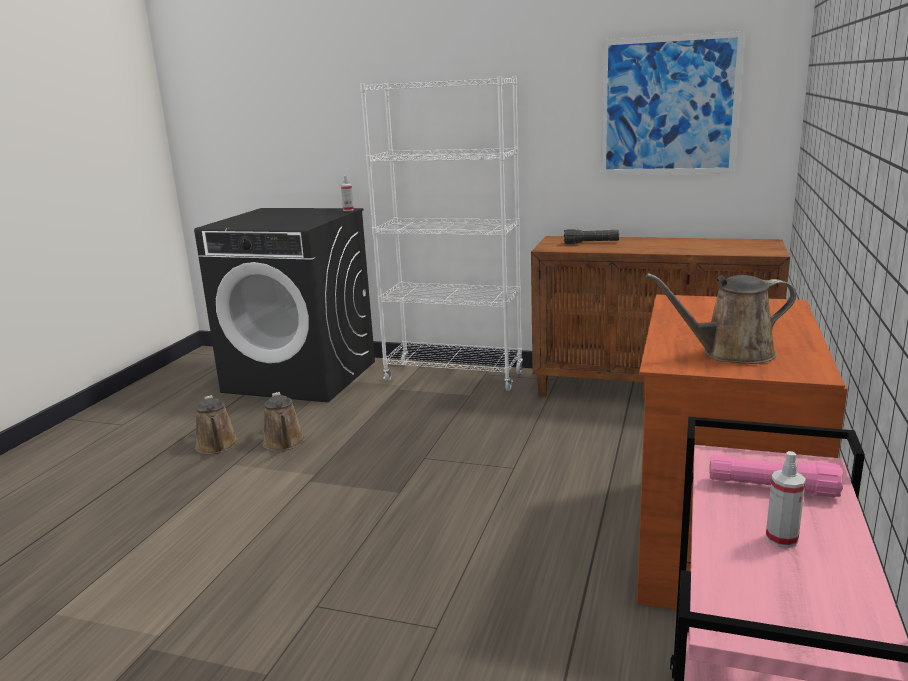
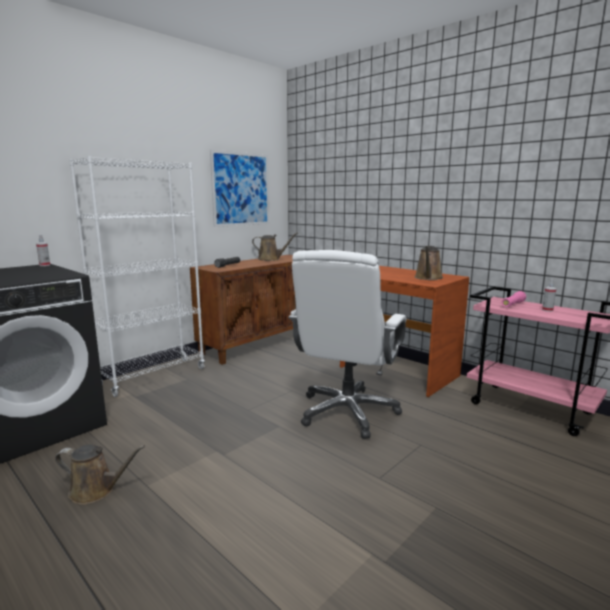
camera: 65 degrees left, 5 degrees down
(284, 443) = (147, 455): brown watering can -> brown watering can (271, 259)
(487, 532) = (347, 412): none -> white office chair

